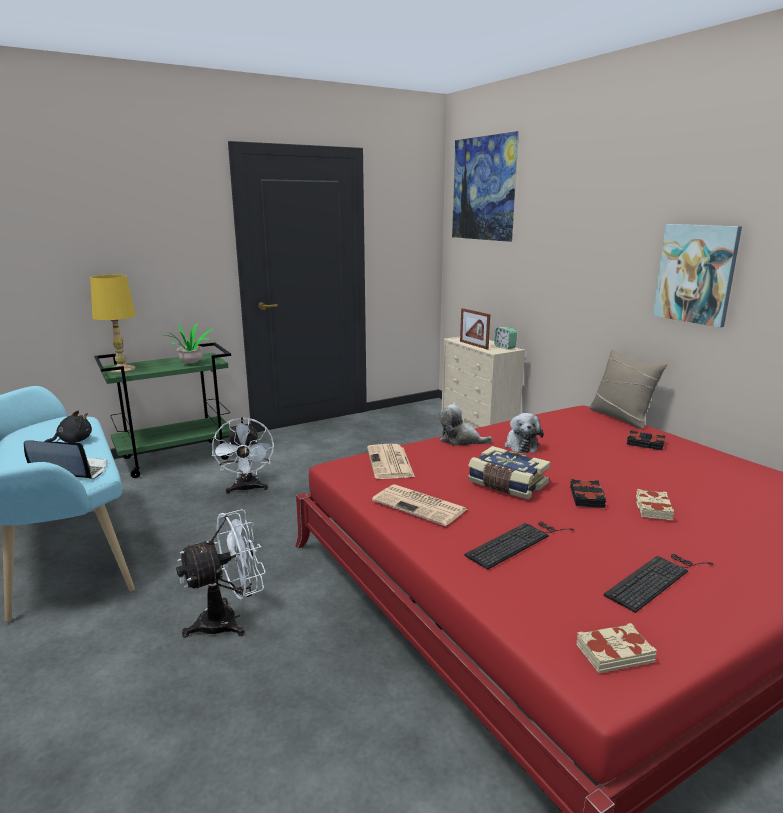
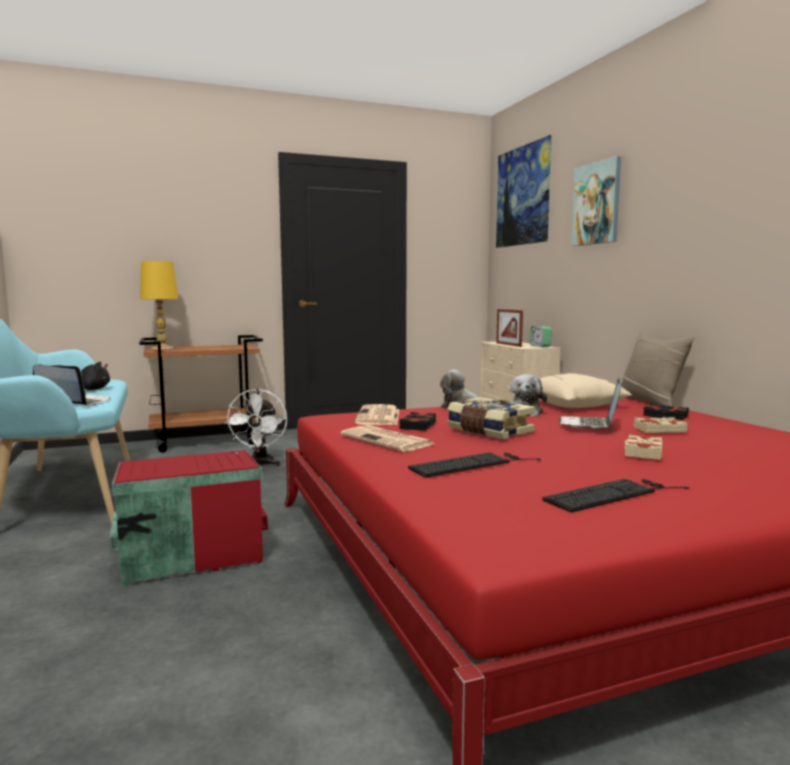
camera: 10 degrees right, 10 degrees down
(177, 458) = (207, 441): green cart -> brown cart
(191, 363) = (226, 348): potted plant -> none
(228, 620) = (190, 551): white fan -> red storage box
(560, 429) = (575, 405): none -> beige pillow
(587, 497) = (571, 442): black book -> black book (418, 425)
(590, 467) = (589, 425): none -> laptop
(613, 653) = (525, 535): beige book -> beige book (659, 429)
(696, 274) = (719, 238): picture -> picture (597, 203)

